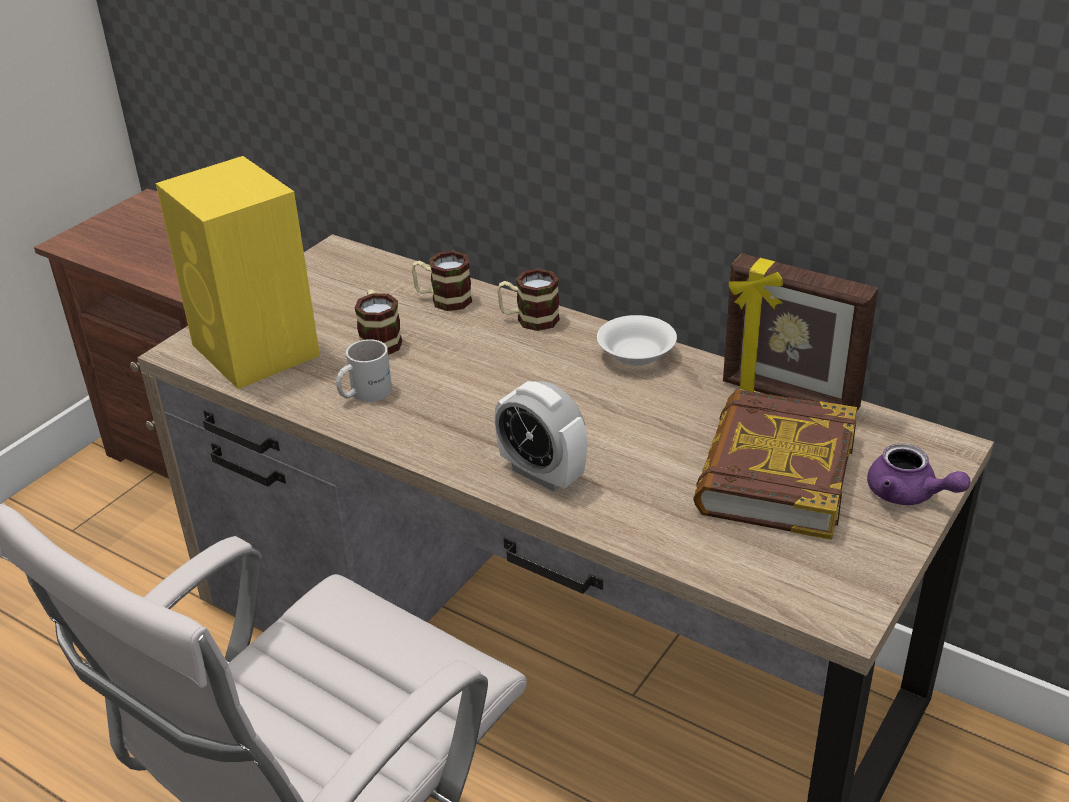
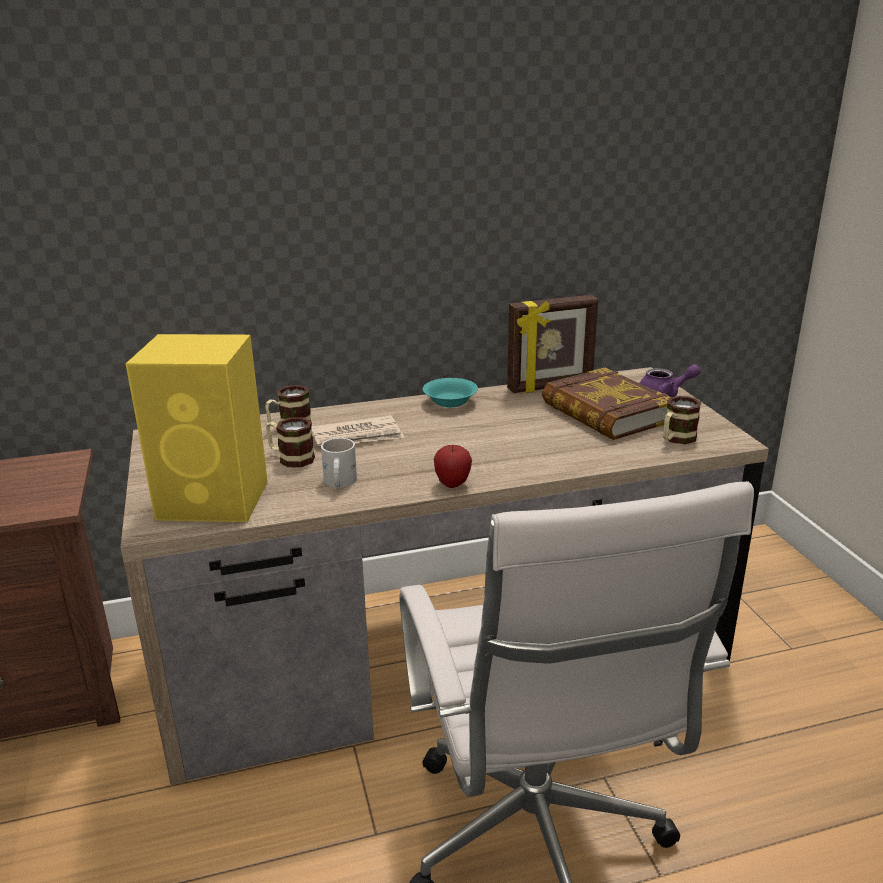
camera: 50 degrees left, 10 degrees down
(443, 459) = (453, 484): none -> apple
(473, 348) = (357, 436): none -> newspaper
(529, 319) = (361, 413): mug -> mug (676, 439)
(542, 473) = (514, 463): alarm clock -> none
(637, 355) = (451, 402): white bowl -> turquoise bowl

